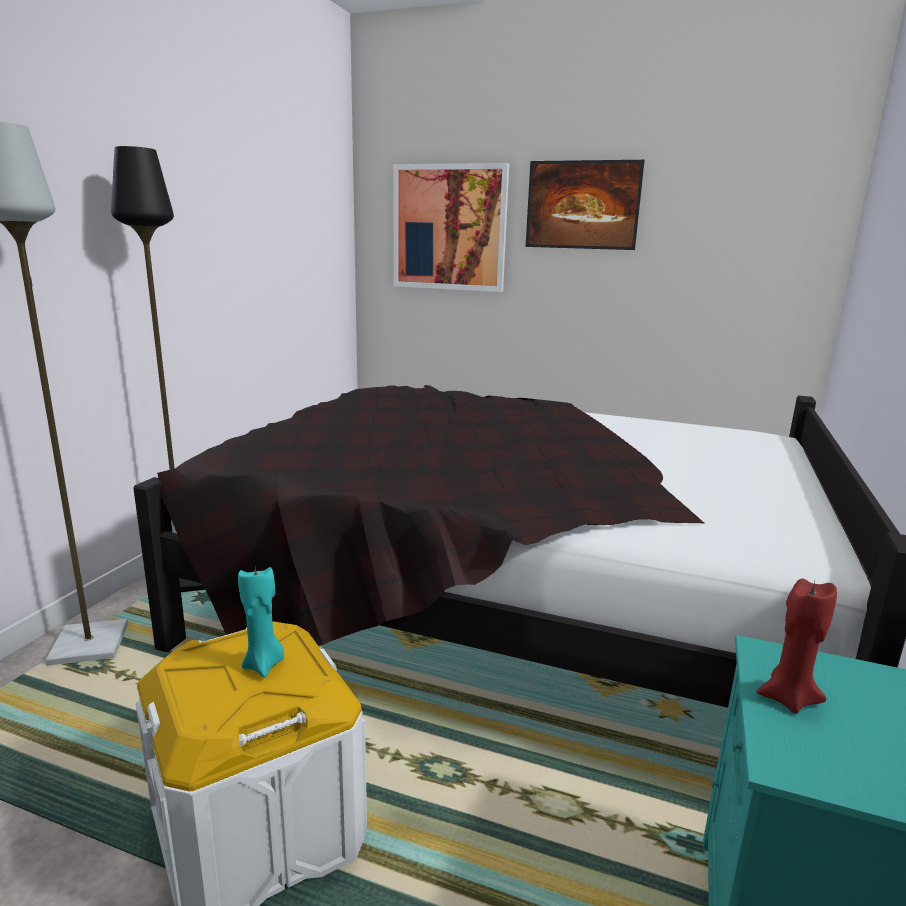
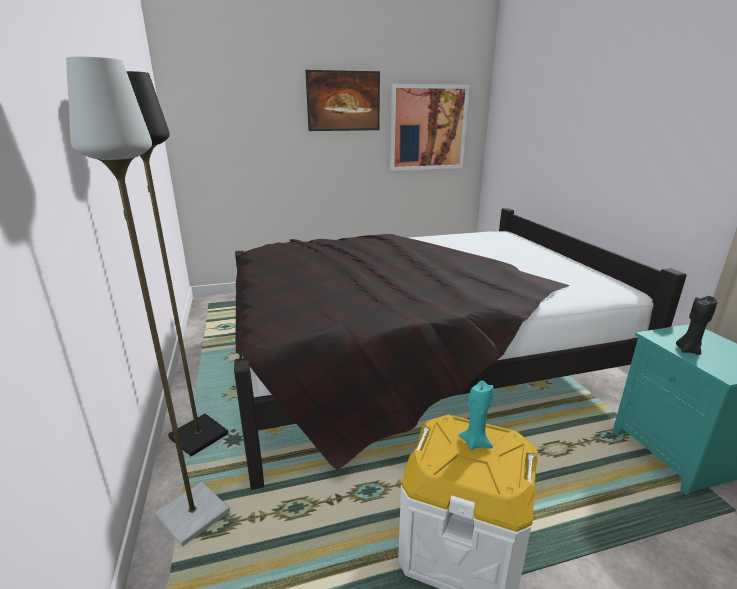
camera: 35 degrees left, 5 degrees up
(449, 228) = (248, 119): picture -> picture (428, 128)
(787, 698) = (688, 350): red candle -> black candle

